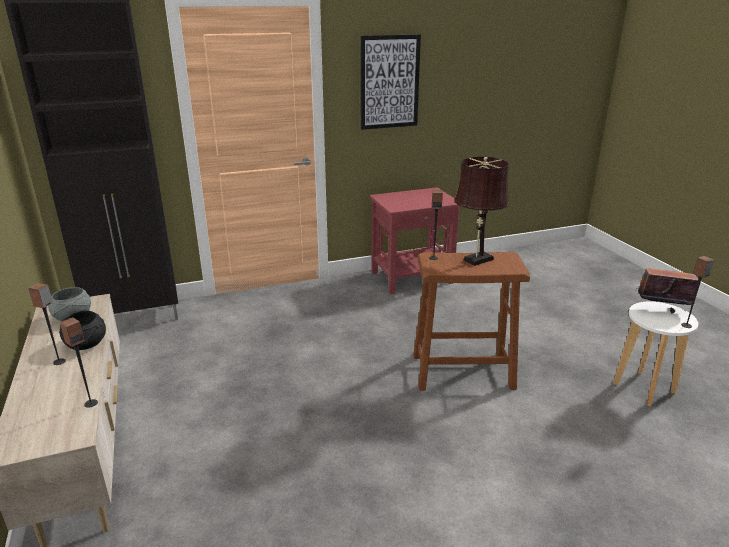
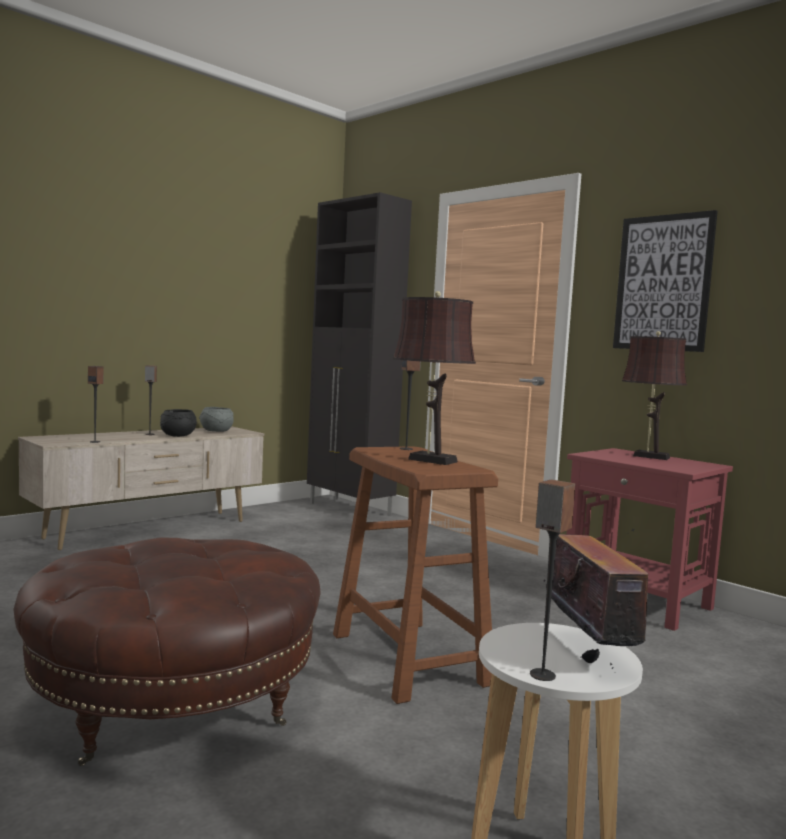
camera: 65 degrees right, 20 degrees down
(404, 196) = (647, 456): none -> brown table lamp
(496, 473) = (174, 700): none -> brown ottoman

